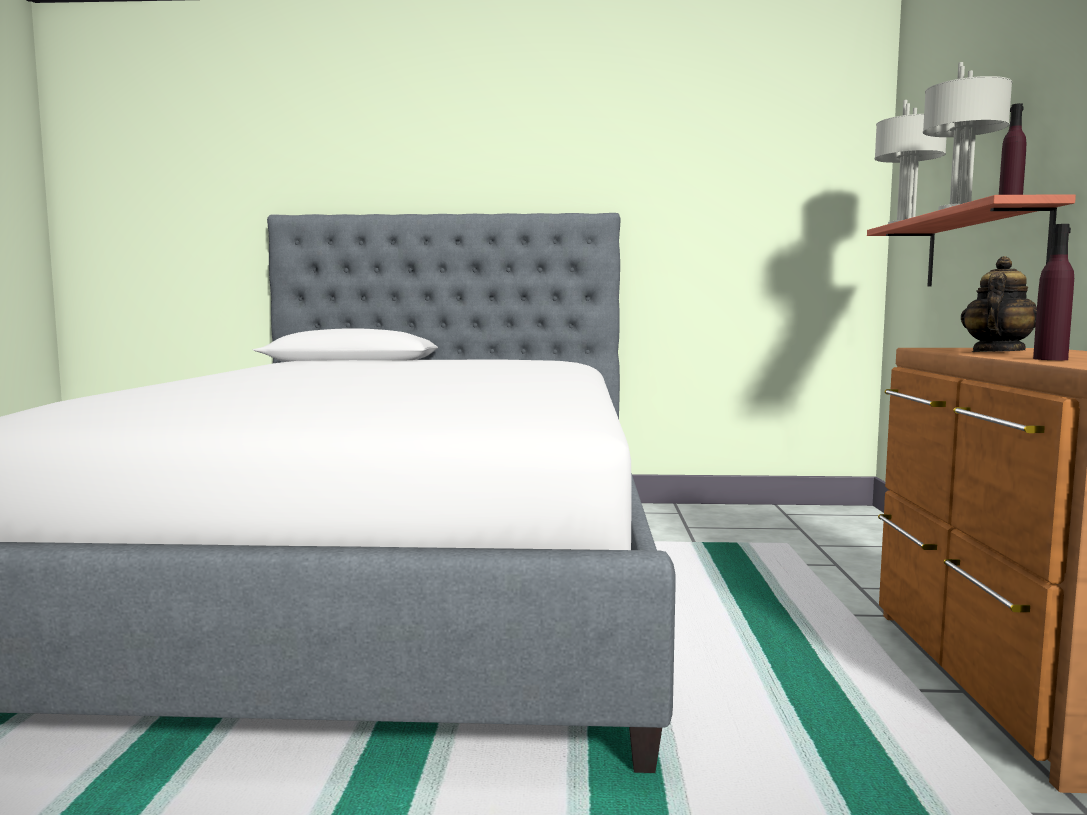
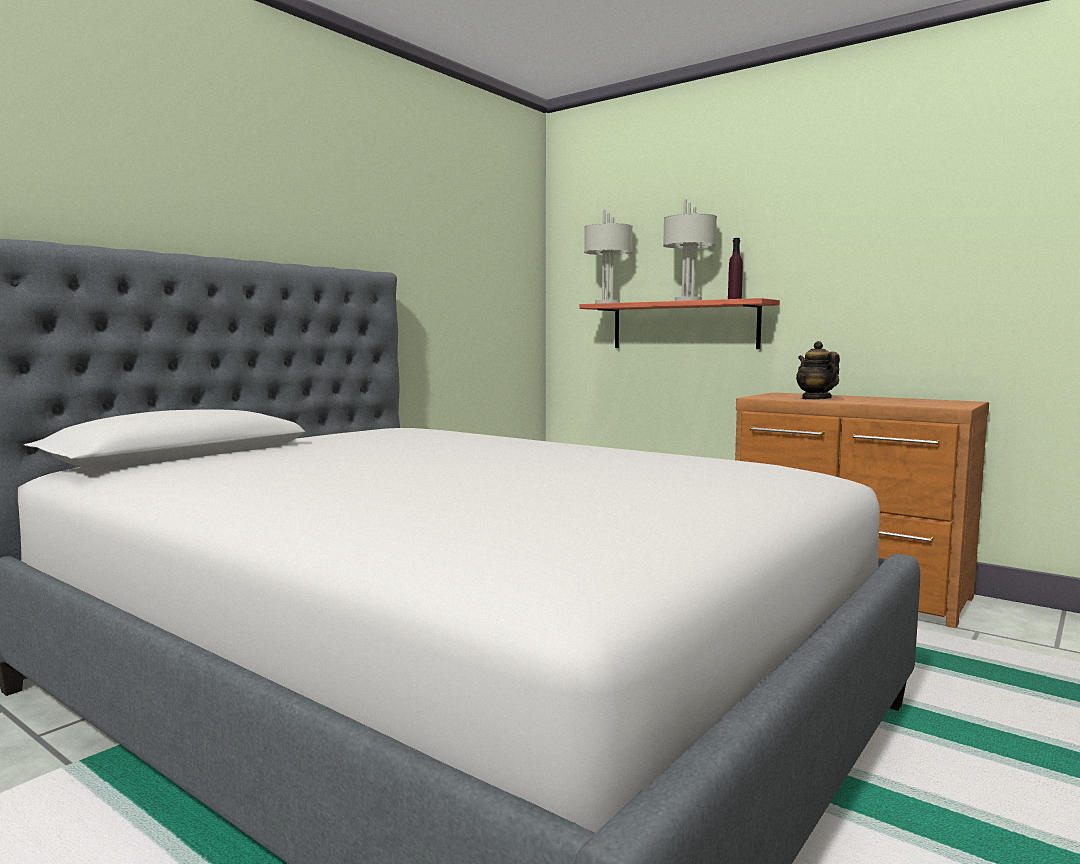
camera: 55 degrees left, 0 degrees up
(1050, 359) = (885, 402): purple bottle -> none

